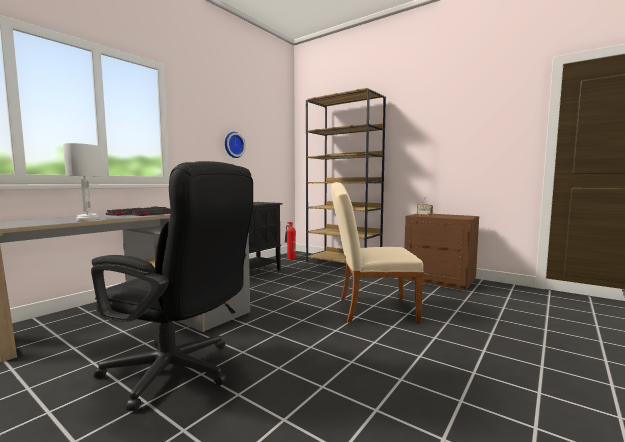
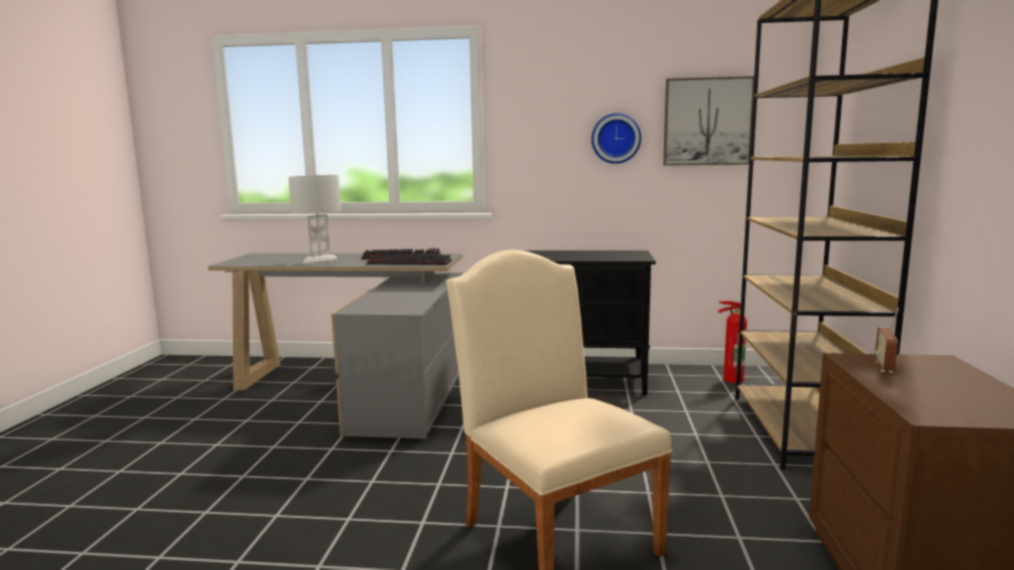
camera: 60 degrees right, 5 degrees up
(179, 373) = (240, 464): black office chair -> none
(266, 141) = (707, 122): none -> picture

